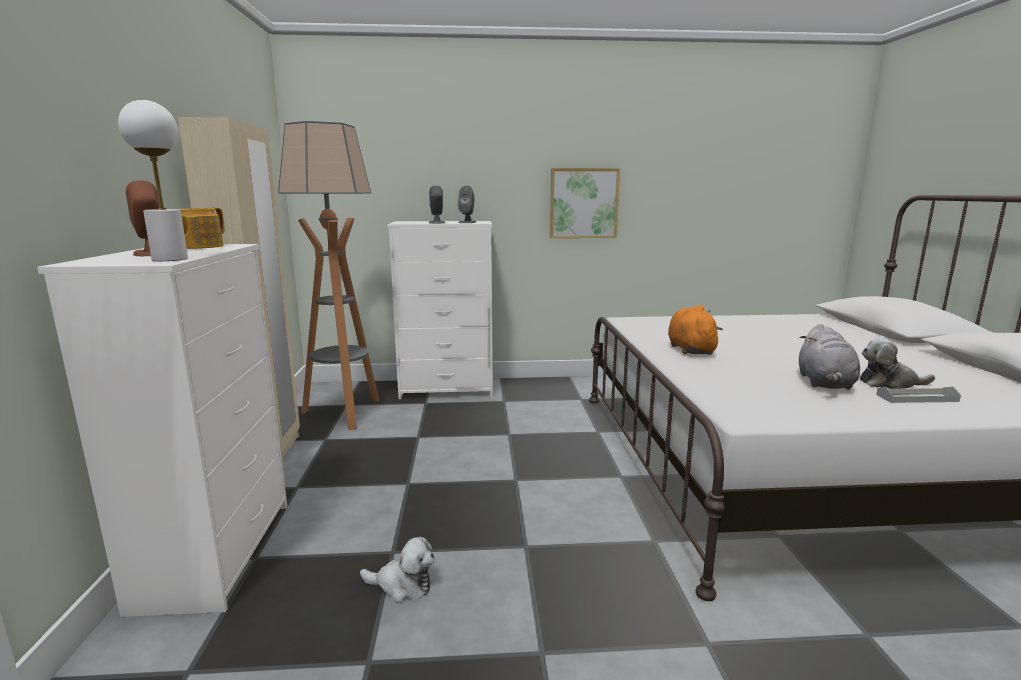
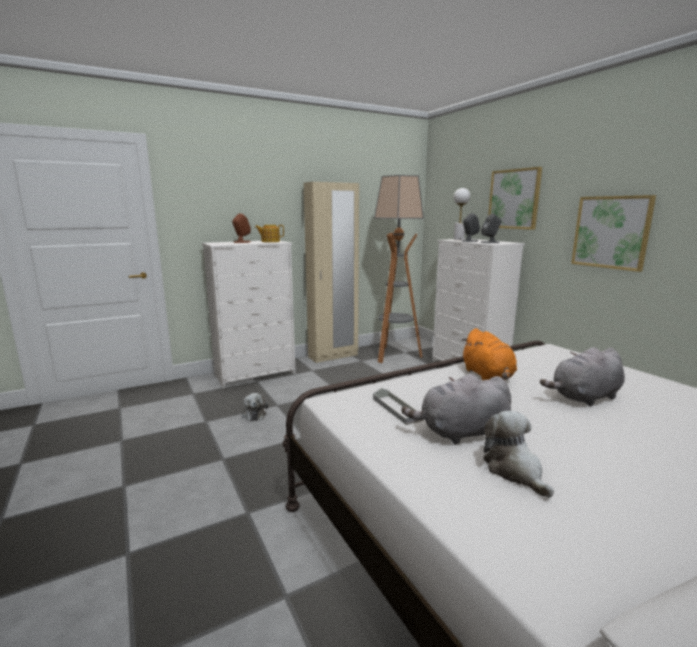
camera: 65 degrees right, 0 degrees up
(170, 259) = (226, 244): white table lamp -> white table lamp (459, 239)
(463, 168) = (514, 199): none -> picture
(690, 349) = (488, 376): orange plush toy -> orange plush toy turned 105 degrees clockwise
(749, 338) = (584, 397): none -> grey plush toy
(917, 398) = (473, 483): grey tray -> grey tray (396, 409)

